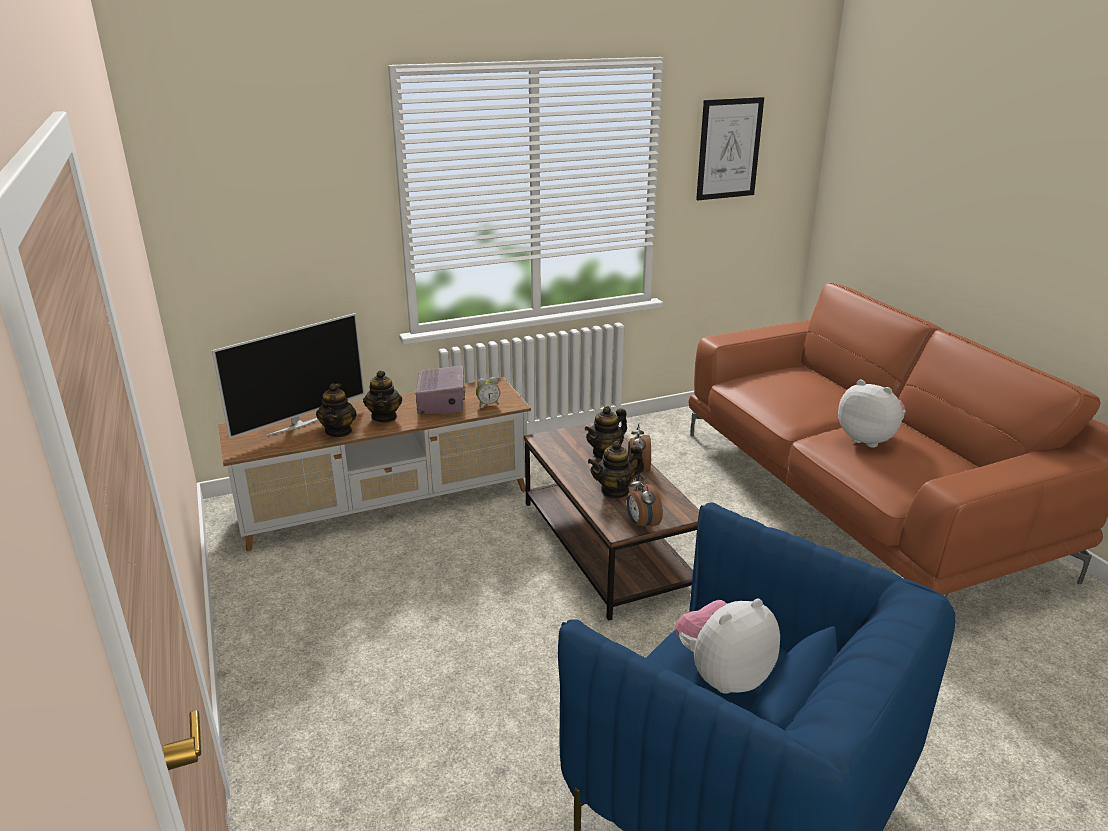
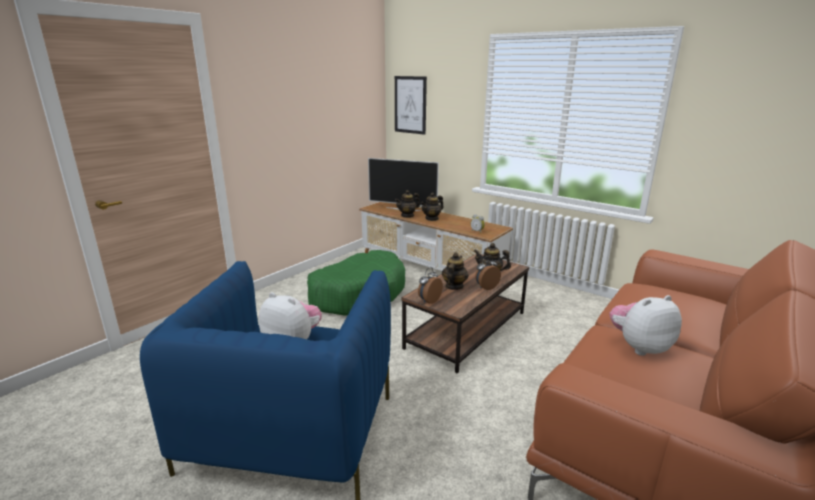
camera: 60 degrees right, 5 degrees down
(398, 609) = (358, 294): none -> green dog bed
(442, 403) = (462, 224): radio -> none
(615, 491) = (454, 286): teapot -> teapot turned 75 degrees clockwise
(729, 149) = (746, 106): picture -> picture (410, 105)
(868, 439) = (639, 347): plush toy -> plush toy turned 120 degrees counterclockwise

